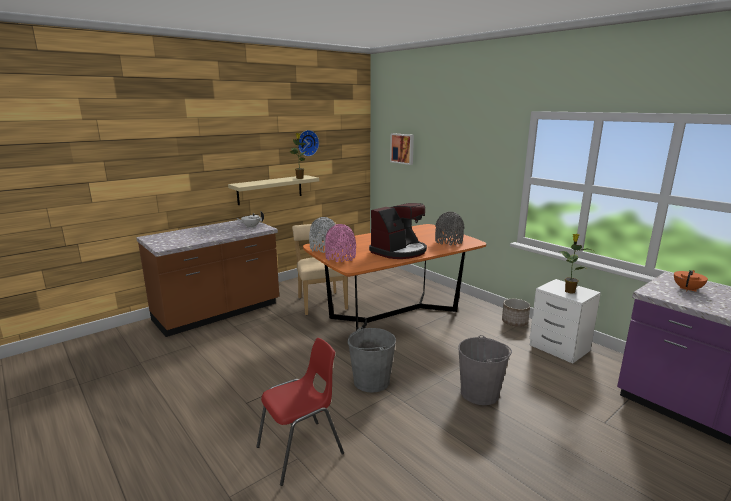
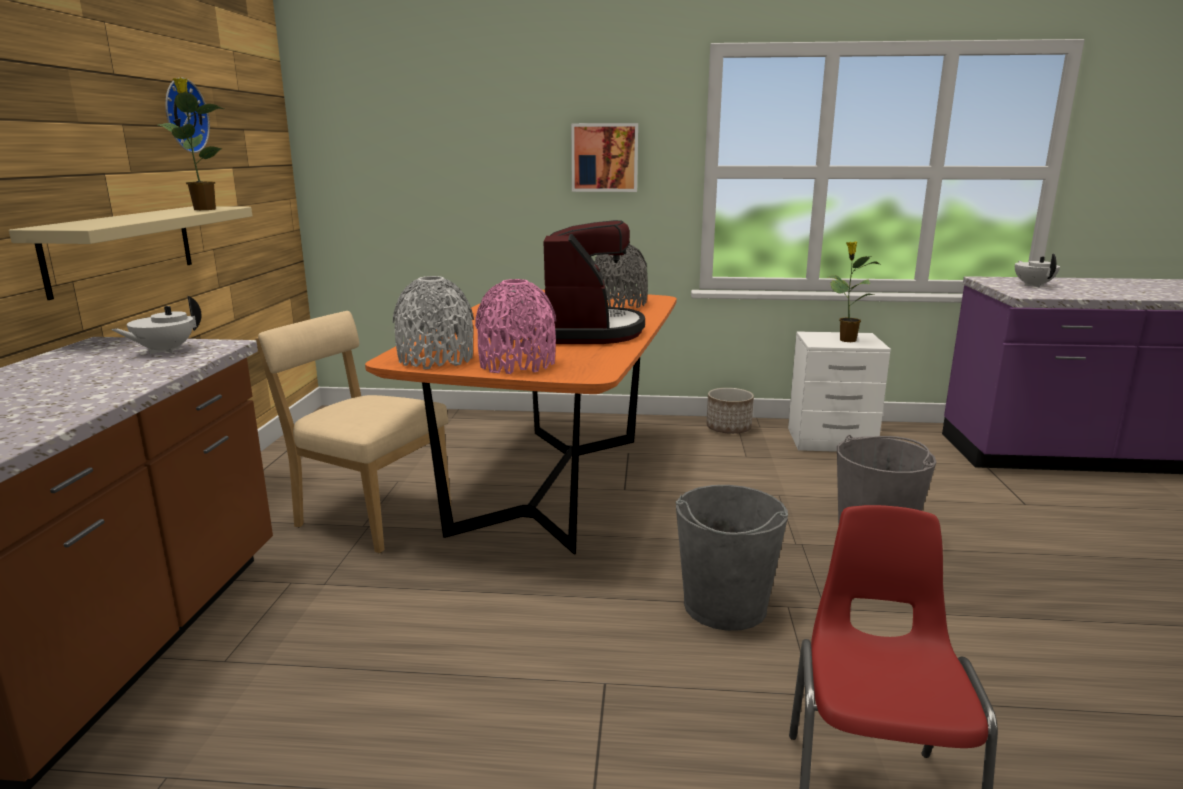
camera: 45 degrees left, 0 degrees up
(402, 148) = (398, 138): picture -> picture (604, 157)
(687, 289) = (1033, 285): orange teapot -> white teapot

